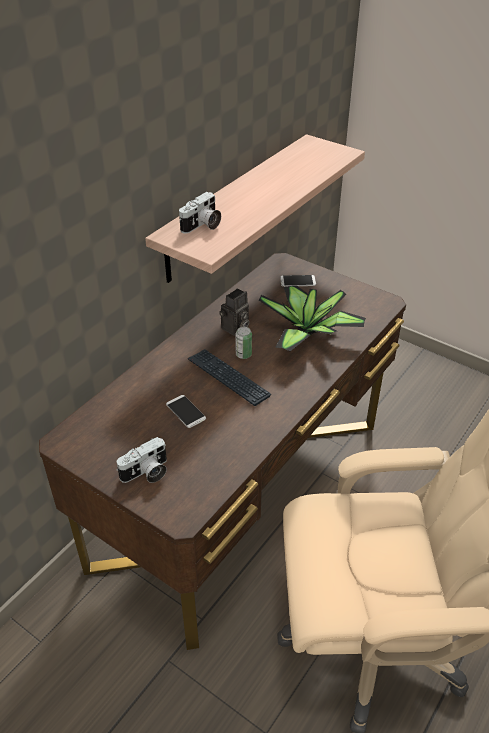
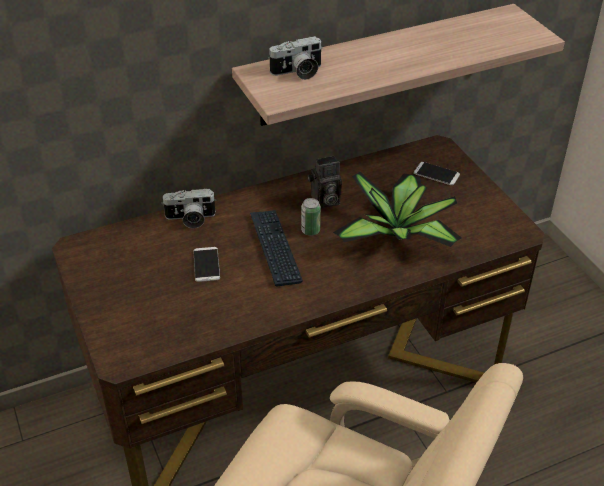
camera: 30 degrees right, 0 degrees up
(146, 473) = (123, 307): camera -> camera (190, 219)

